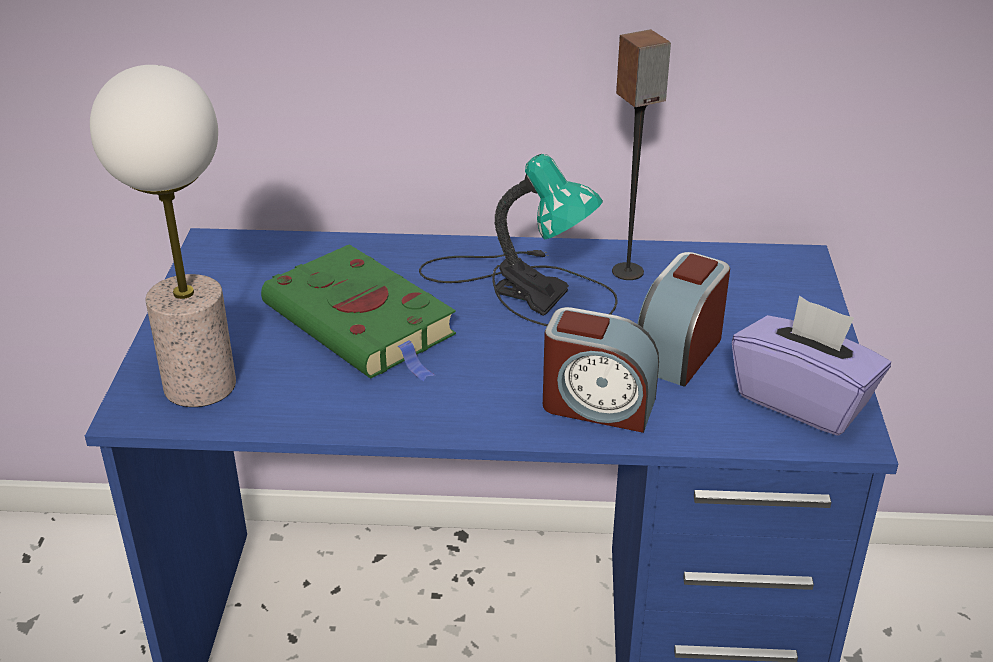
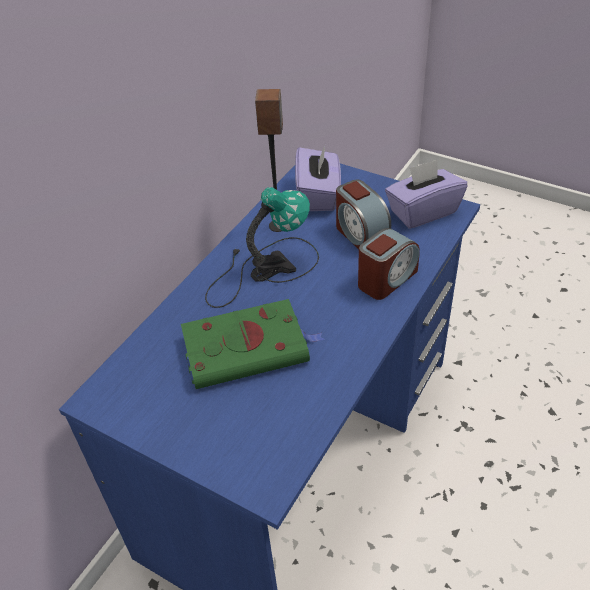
camera: 60 degrees left, 10 degrees up
(198, 385) = (261, 448): table lamp -> none
(734, 286) = (318, 195): none -> purple tissue box

